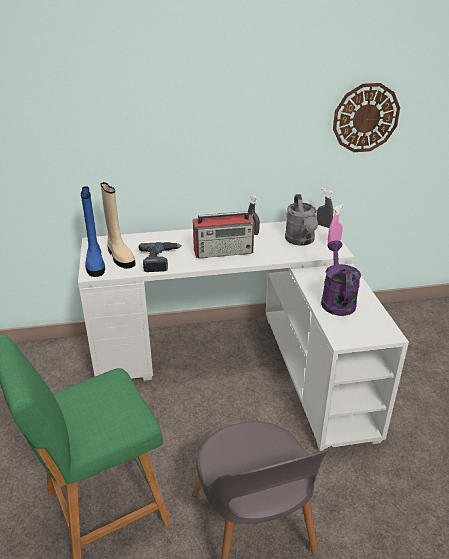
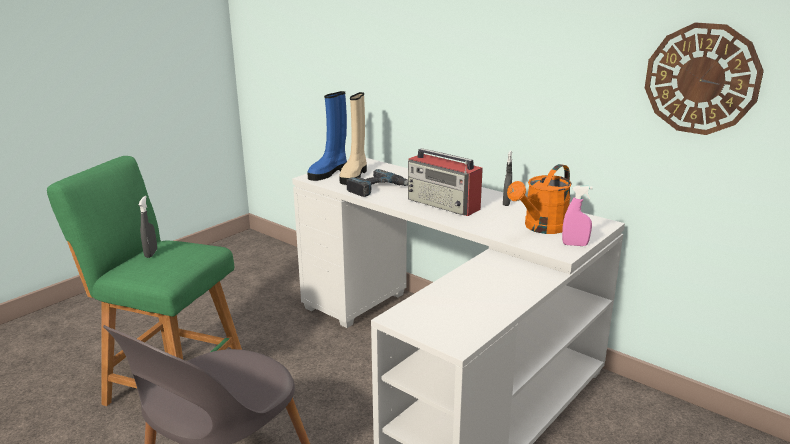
camera: 50 degrees right, 10 degrees down
(301, 241) = (541, 228): grey watering can -> orange watering can
(323, 225) = (603, 227): grey spray bottle -> grey spray bottle (151, 253)
(336, 300) = (472, 290): purple watering can -> none

